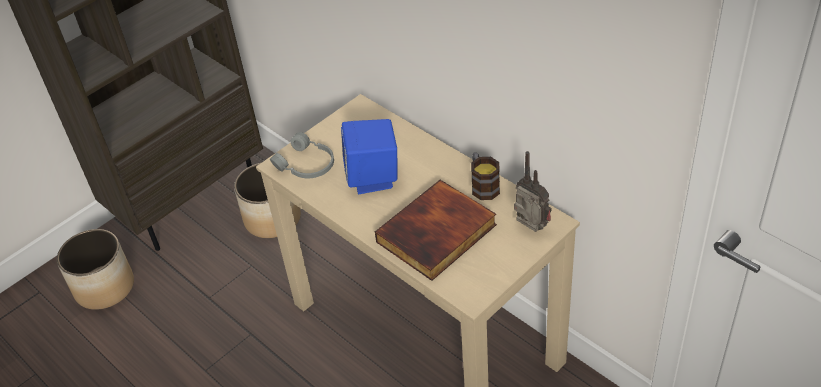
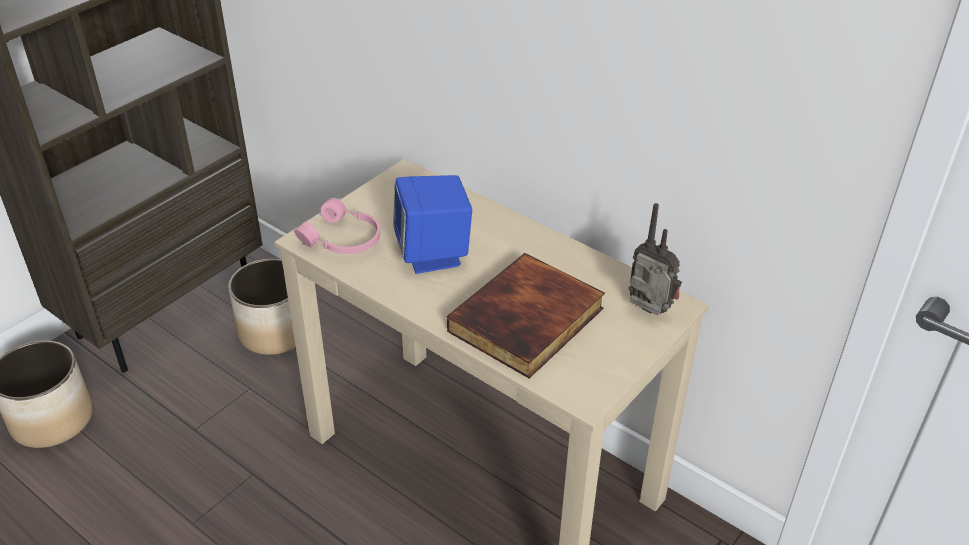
camera: 10 degrees left, 5 degrees down
(306, 165) = (342, 240): grey headphones -> pink headphones
(483, 185) = (577, 262): mug -> none

